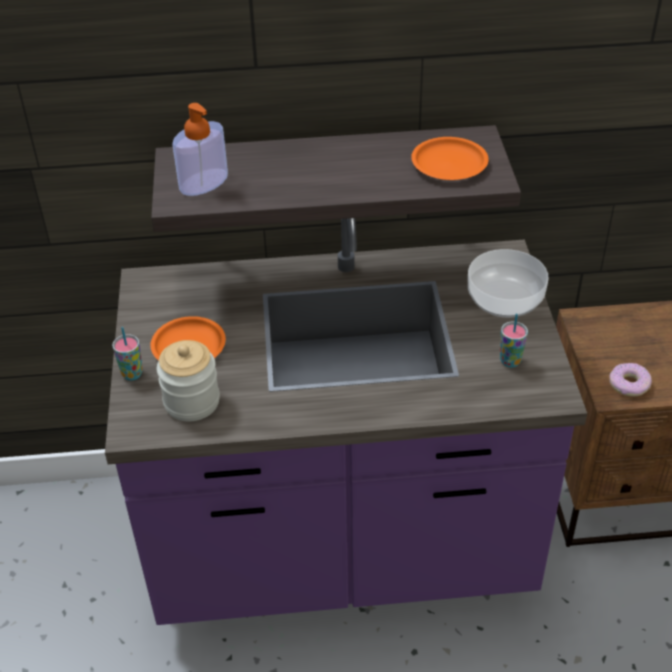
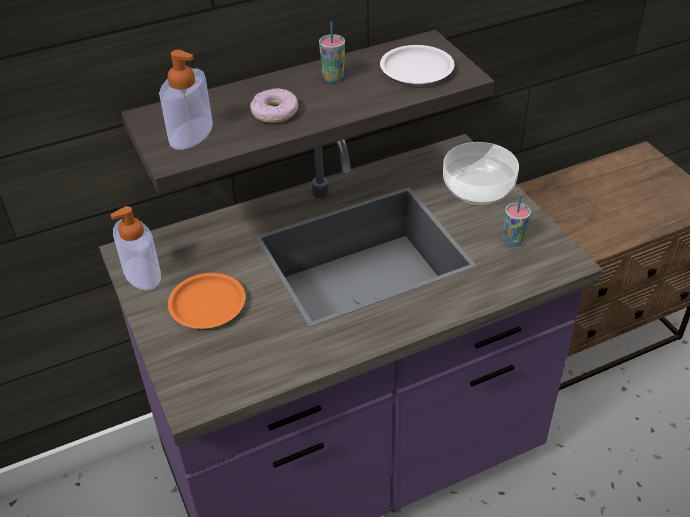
camera: 20 degrees left, 0 degrees up
(132, 374) = (162, 347): cup -> cup (333, 78)
(146, 303) = (142, 273): none -> soap dispenser
(192, 402) = (238, 358): jar -> none
(448, 164) = (416, 70): orange plate -> white plate
(629, 384) = (583, 241): donut -> donut (275, 112)

